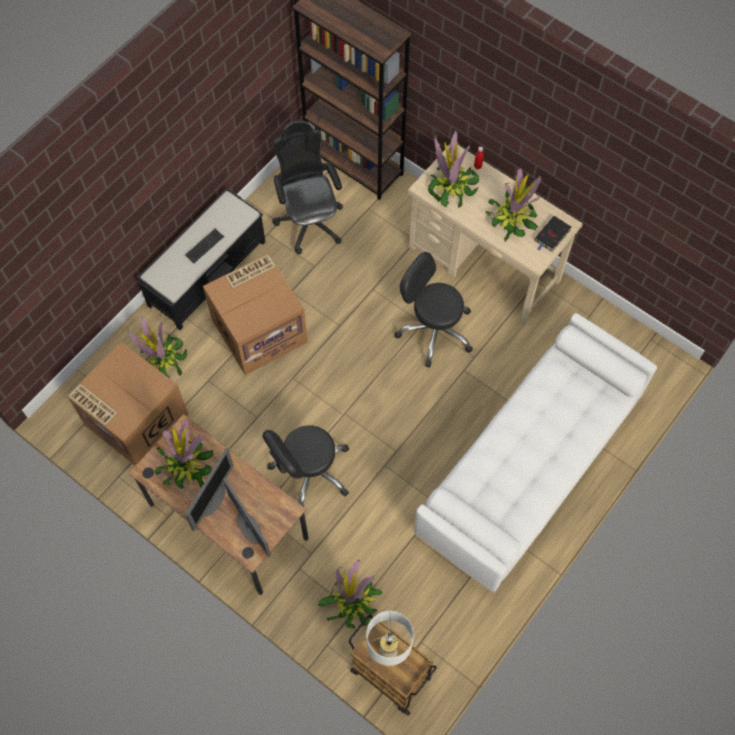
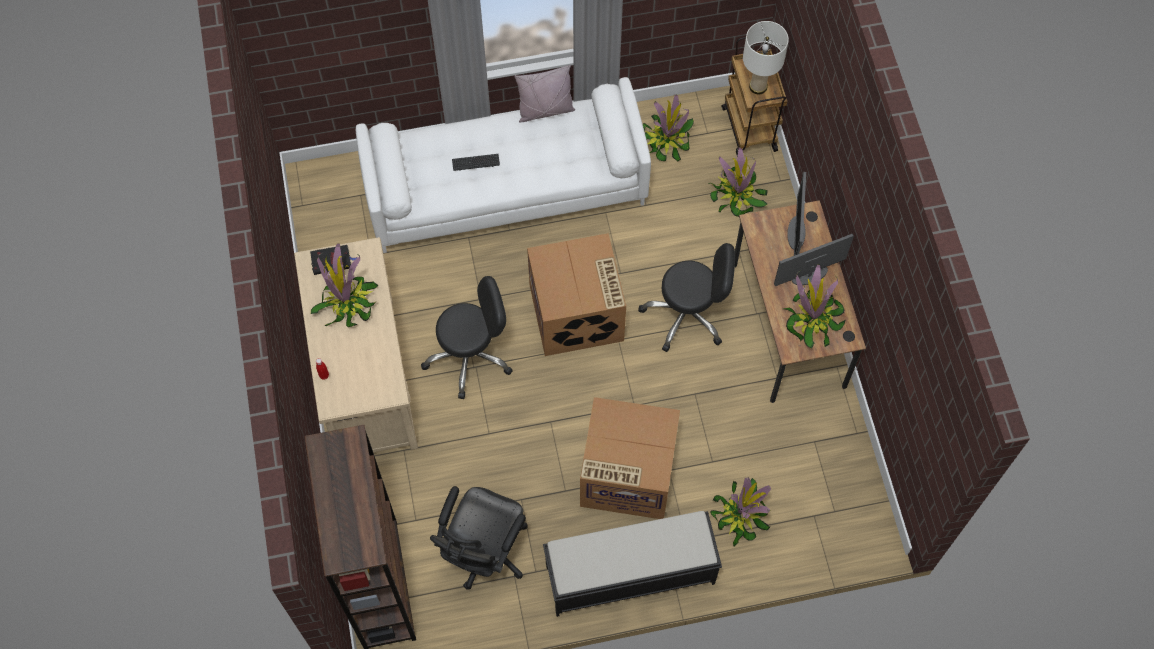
camera: 140 degrees left, 0 degrees up
(135, 420) = (807, 474): cardboard box -> cardboard box (577, 313)
(204, 246) = (630, 545): keyboard -> keyboard (475, 162)
(432, 329) = (472, 354): black office chair -> black office chair turned 90 degrees counterclockwise
(451, 186) = (368, 375): potted plant -> potted plant (666, 141)
(543, 506) = (545, 110): none -> purple pillow

